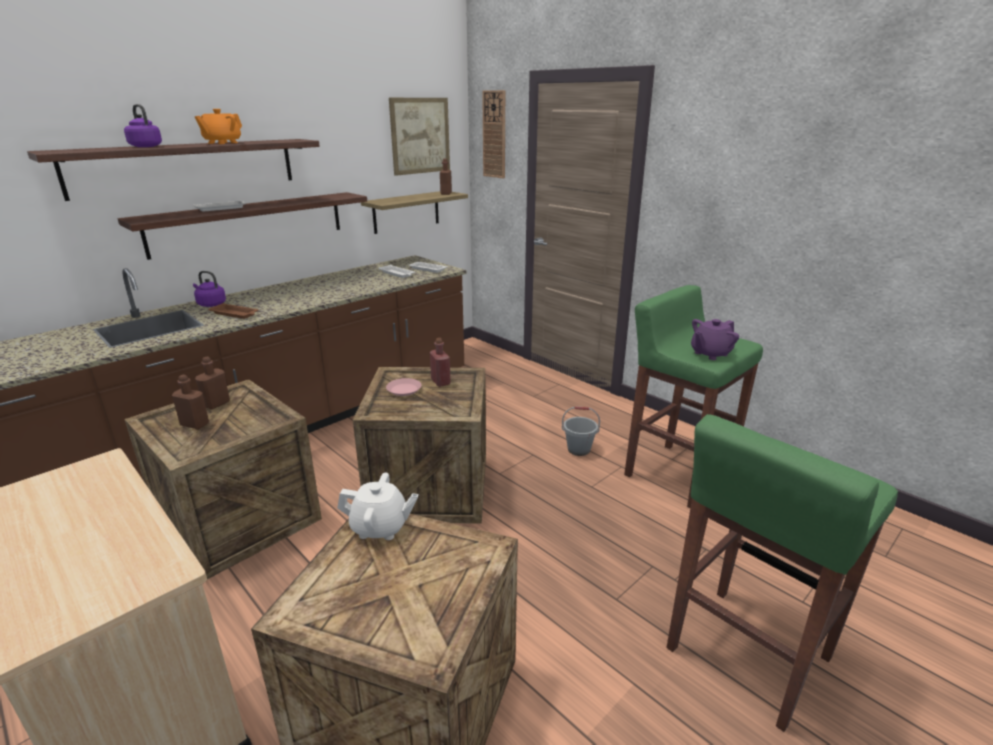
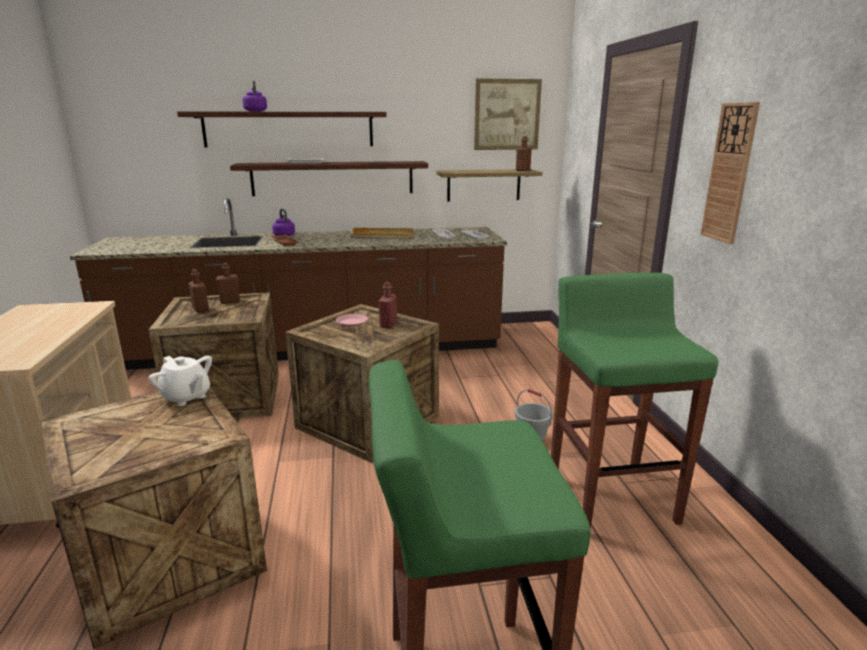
camera: 35 degrees right, 5 degrees down
(222, 143) = (312, 111): orange teapot -> none
(334, 284) = (382, 236): none -> beige tray
(494, 135) = (580, 114): wall clock -> wall clock (729, 173)
(710, 353) = (624, 348): purple teapot -> none

